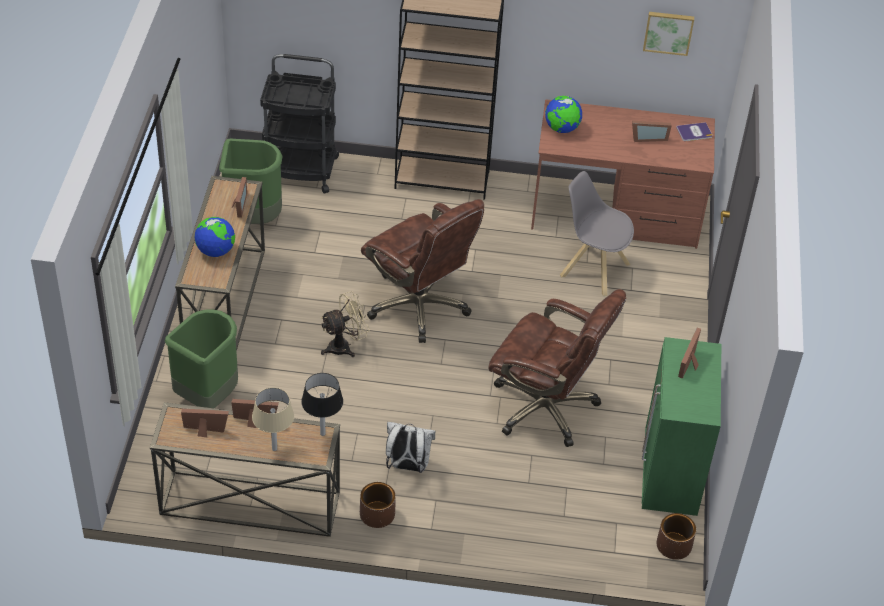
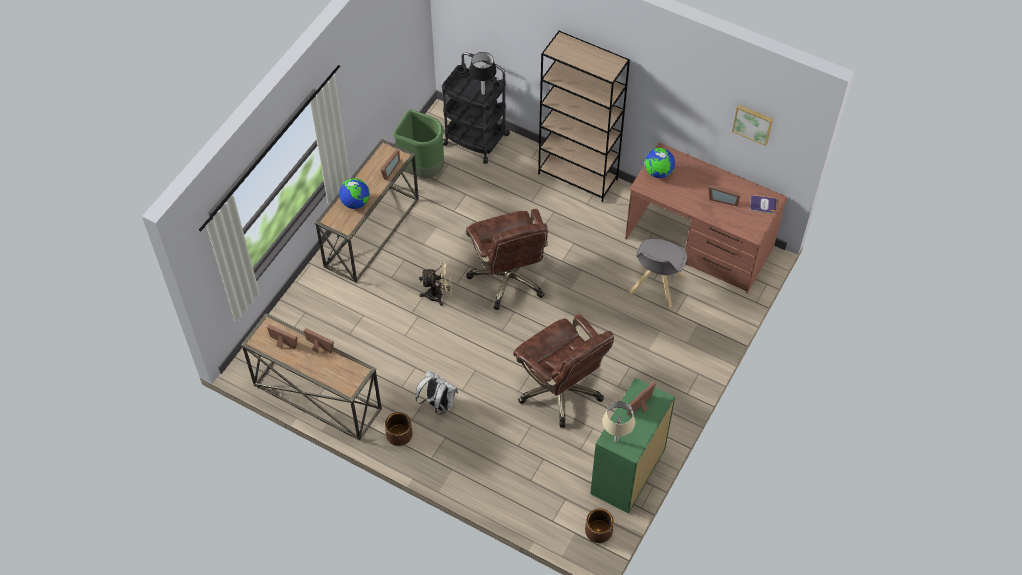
camera: 25 degrees right, 10 degrees up
(208, 396) = (326, 305): green trash can -> none
(274, 449) = (322, 373): beige table lamp -> beige table lamp (616, 440)
(322, 434) = (360, 372): black table lamp -> black table lamp (483, 93)
(593, 268) = (656, 286): grey chair -> grey chair turned 120 degrees counterclockwise

